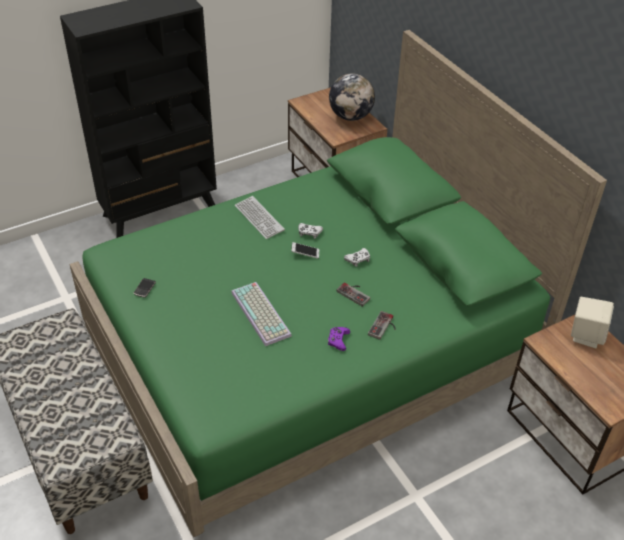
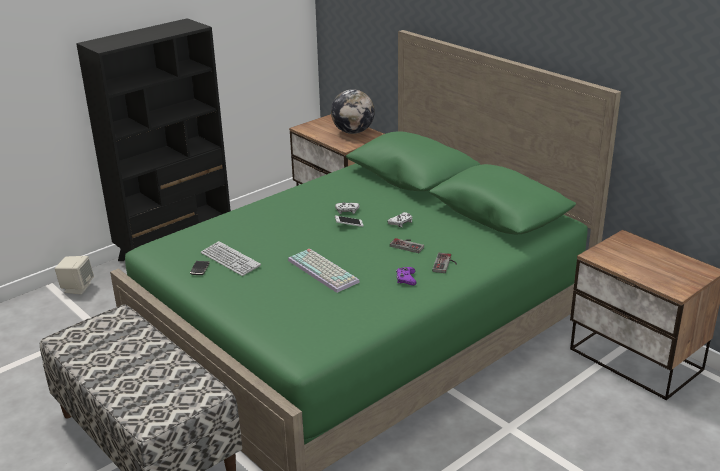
camera: 10 degrees left, 15 degrees down
(259, 218) = (294, 207): keyboard -> keyboard (230, 260)
(586, 335) = (631, 246): beige speaker -> beige speaker (77, 288)

